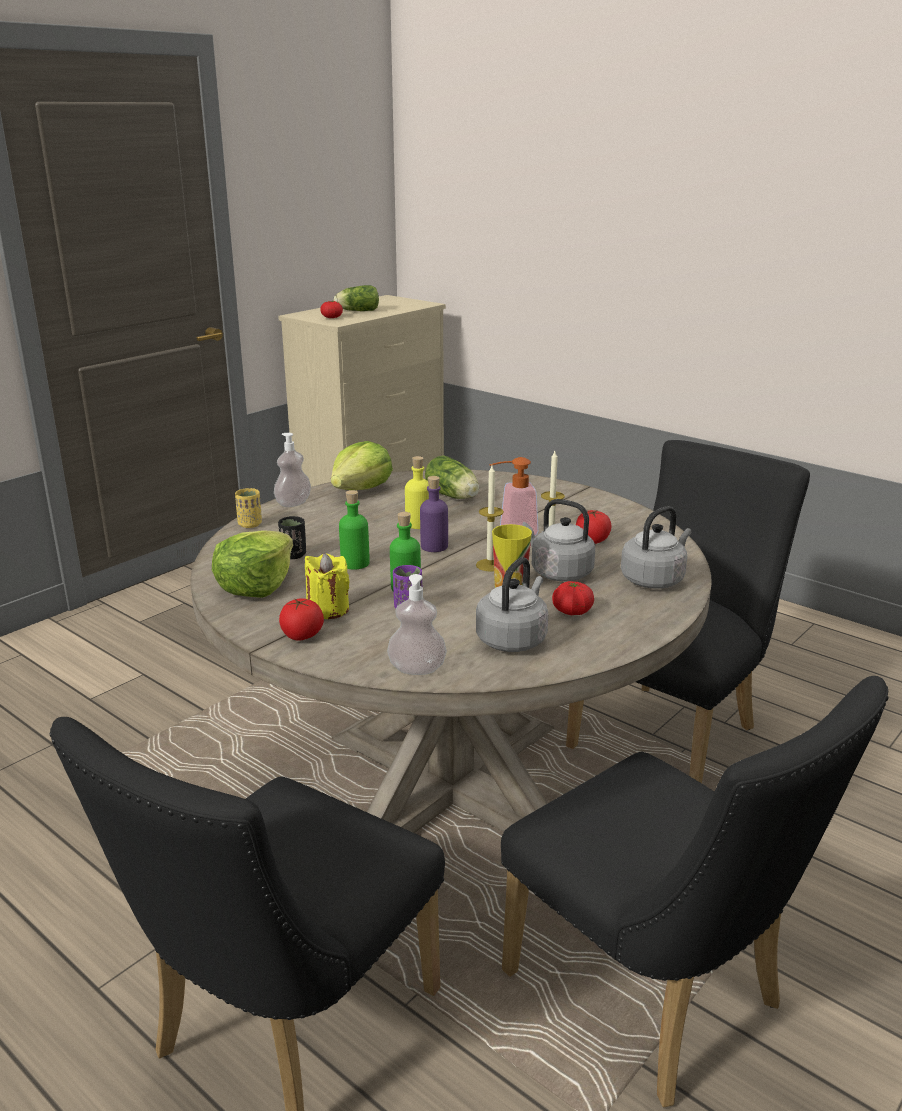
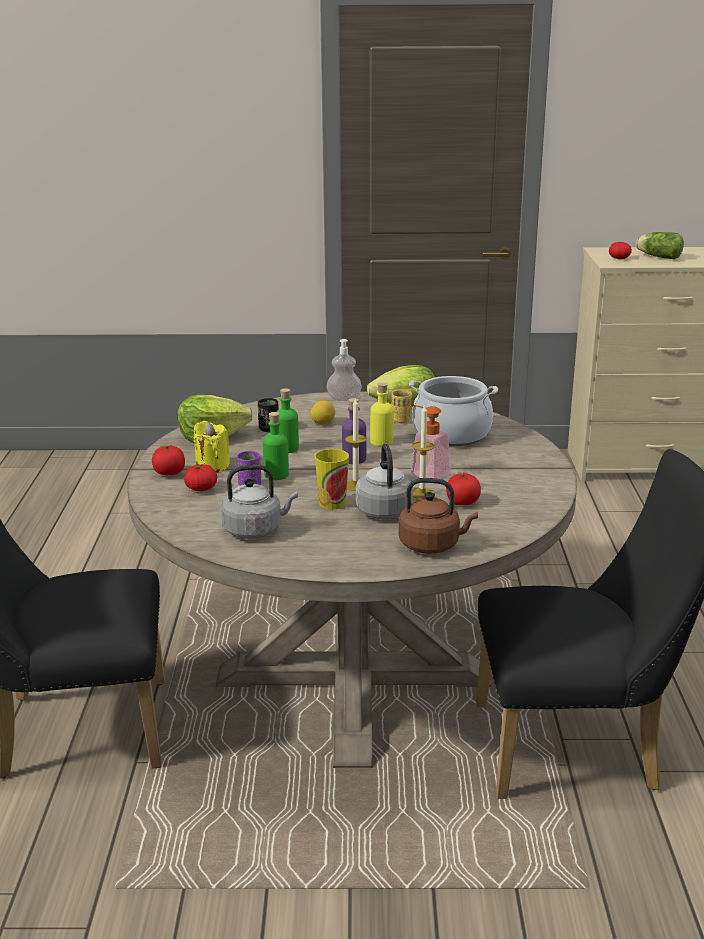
camera: 50 degrees right, 0 degrees up
(250, 524) = (291, 401): yellow cup -> yellow cup (401, 420)
(329, 530) = (322, 423): none -> lemon
(417, 669) = (174, 517): soap dispenser -> none
(454, 496) = (451, 434): lettuce -> cooking pot
(572, 611) = (327, 534): tomato -> tomato (201, 488)
(654, 579) = (432, 545): grey kettle -> brown kettle
(657, 1000) = (250, 871): black chair -> none

